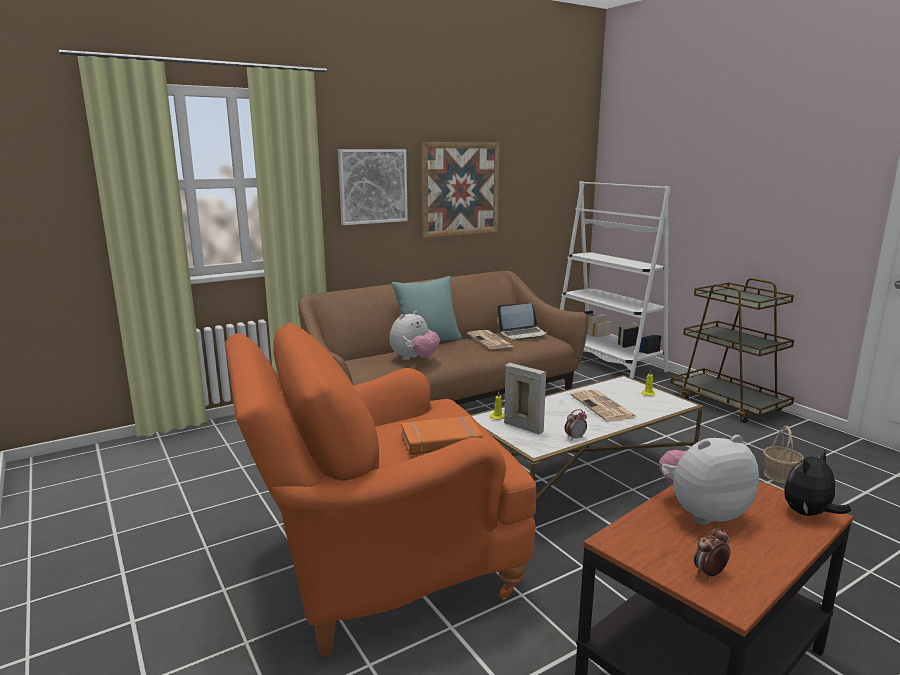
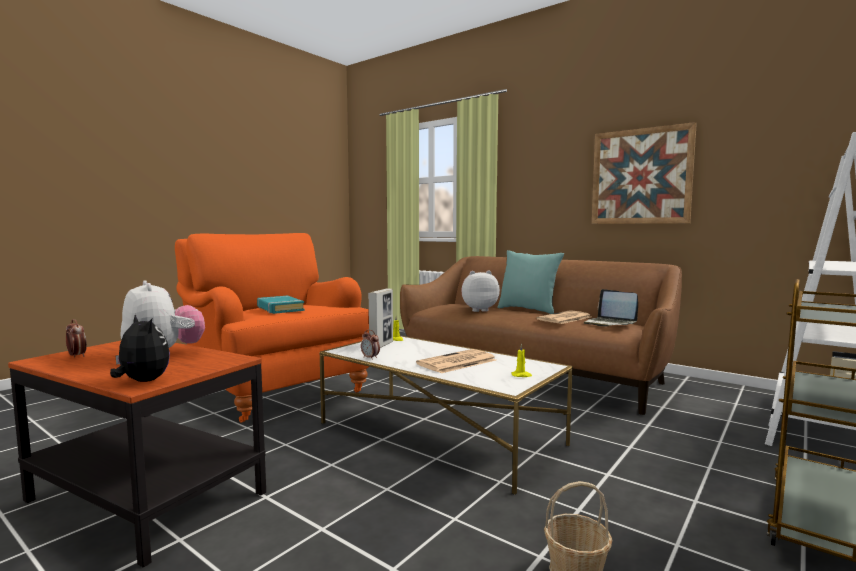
camera: 70 degrees right, 10 degrees down
(372, 186) = (547, 177): picture -> none
(414, 359) = (478, 310): plush toy -> plush toy turned 150 degrees clockwise
(441, 441) = (280, 309): orange book -> turquoise book

